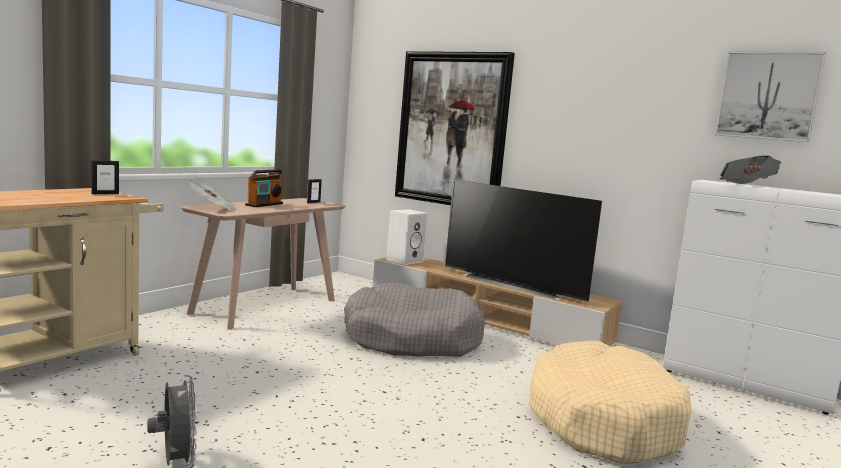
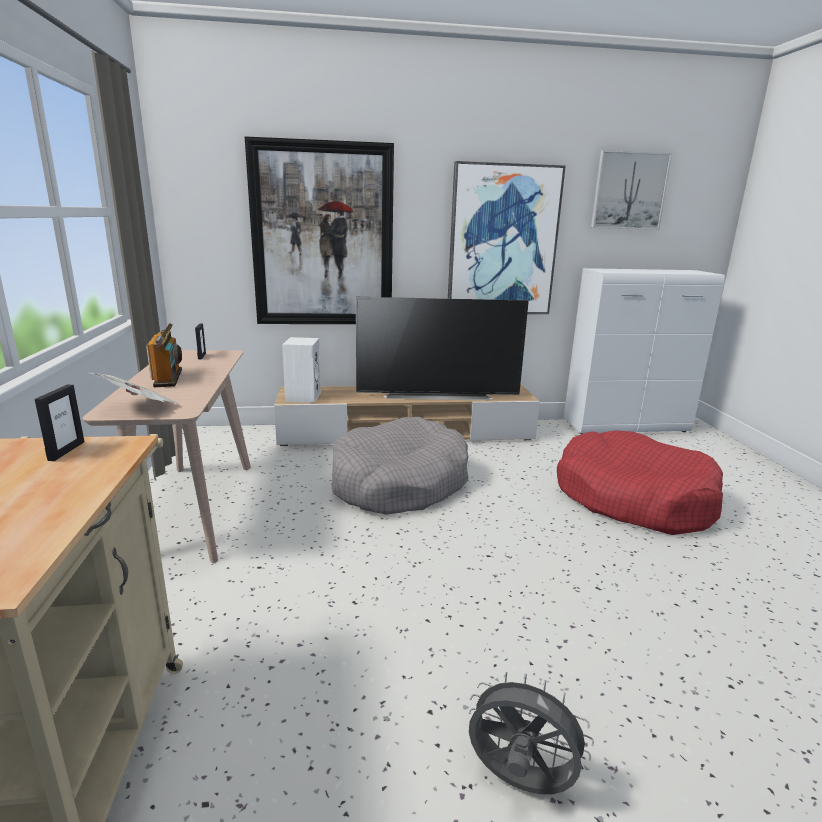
camera: 40 degrees left, 10 degrees up
(602, 420) = (633, 498): beige dog bed -> red dog bed
(610, 143) = (502, 241): none -> picture
(746, 185) = (634, 271): newspaper -> none

